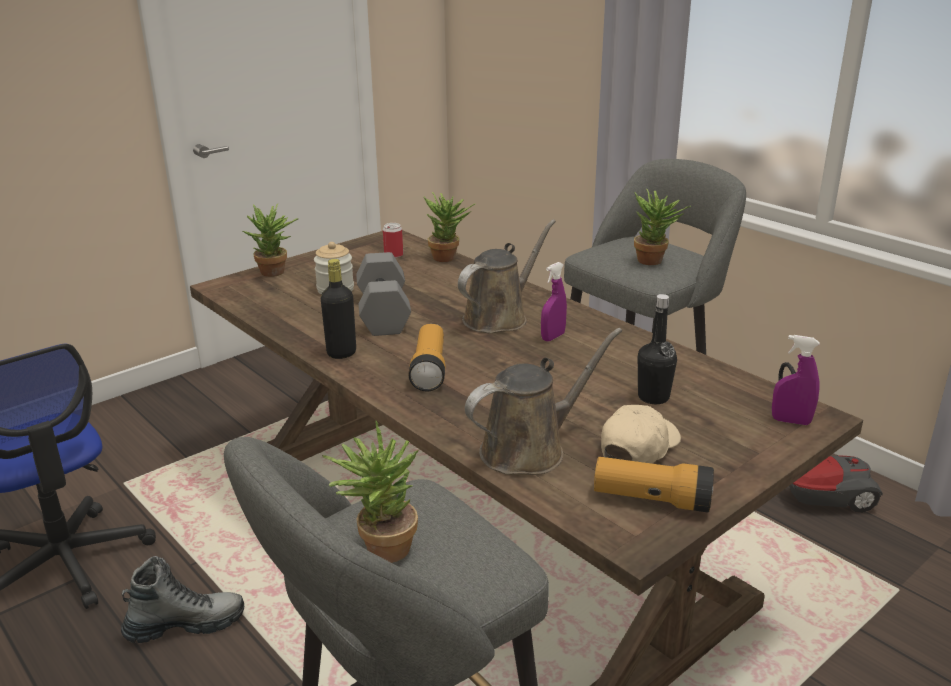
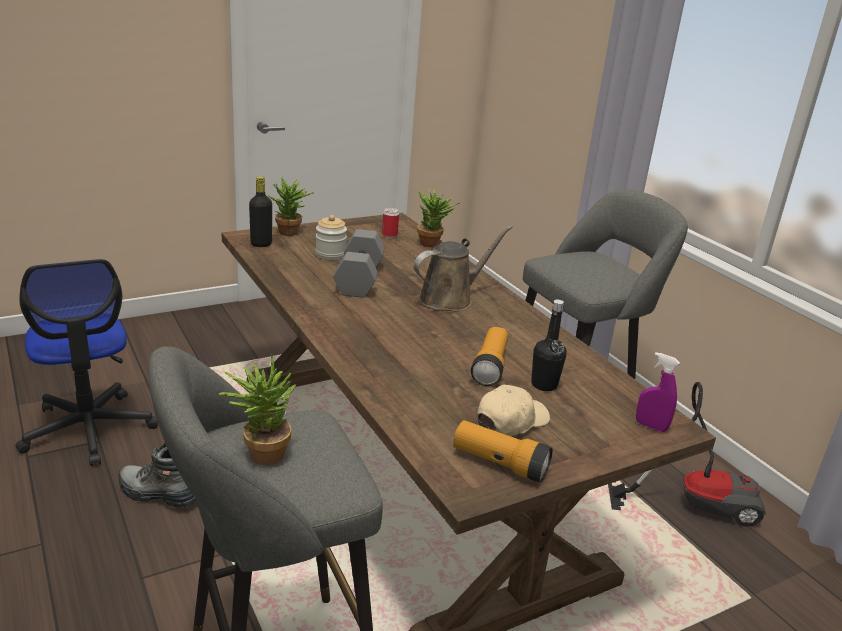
camera: 10 degrees right, 0 degrees up
(186, 625) = (158, 494): boot -> boot turned 150 degrees counterclockwise
(341, 353) = (311, 304): black bottle -> black bottle (261, 244)
(429, 370) = (373, 329): flashlight -> flashlight (490, 367)
(530, 449) = (421, 406): brown watering can -> none
(553, 337) = (486, 322): purple spray bottle -> none
(655, 261) = (597, 275): potted plant -> none

